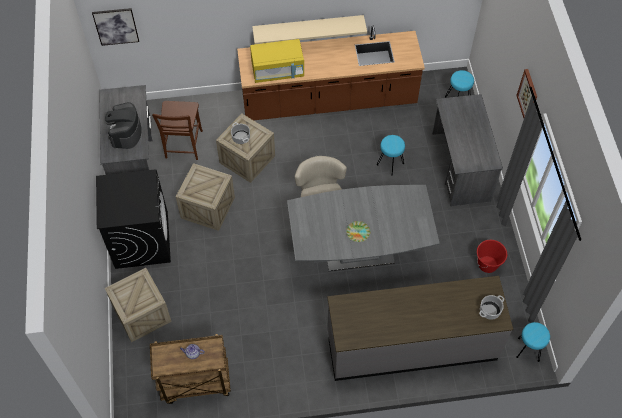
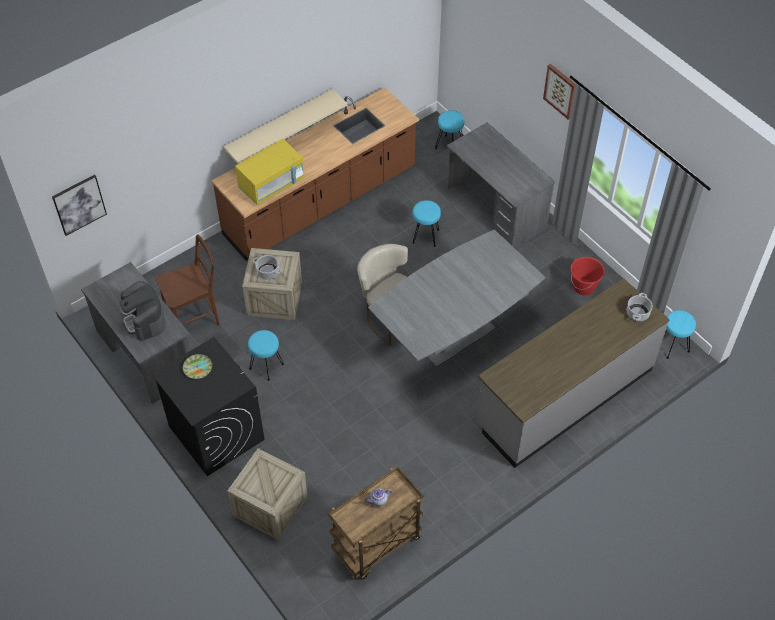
camera: 30 degrees left, 5 degrees down
(183, 146) = (195, 317): brown chair -> brown chair turned 90 degrees counterclockwise
(208, 207) = (266, 366): crate -> turquoise stool
(358, 232) = (461, 304): plate -> plate (197, 367)

